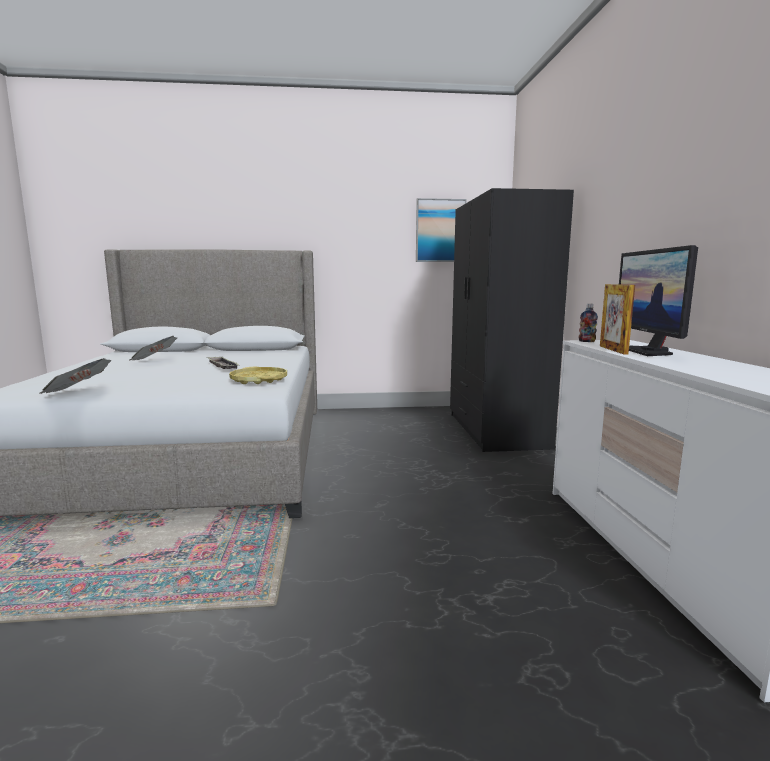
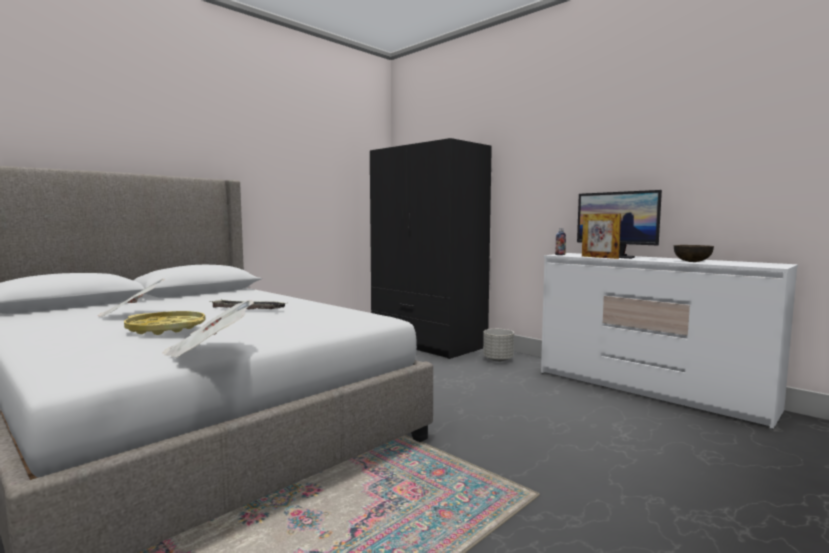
camera: 40 degrees left, 5 degrees down
(259, 380) = (343, 313): yellow tray -> yellow tray (166, 328)
(440, 231) = (342, 168): picture -> none
(534, 466) = (498, 359): none -> grey planter
(715, 371) = (692, 261): none -> brown bowl

